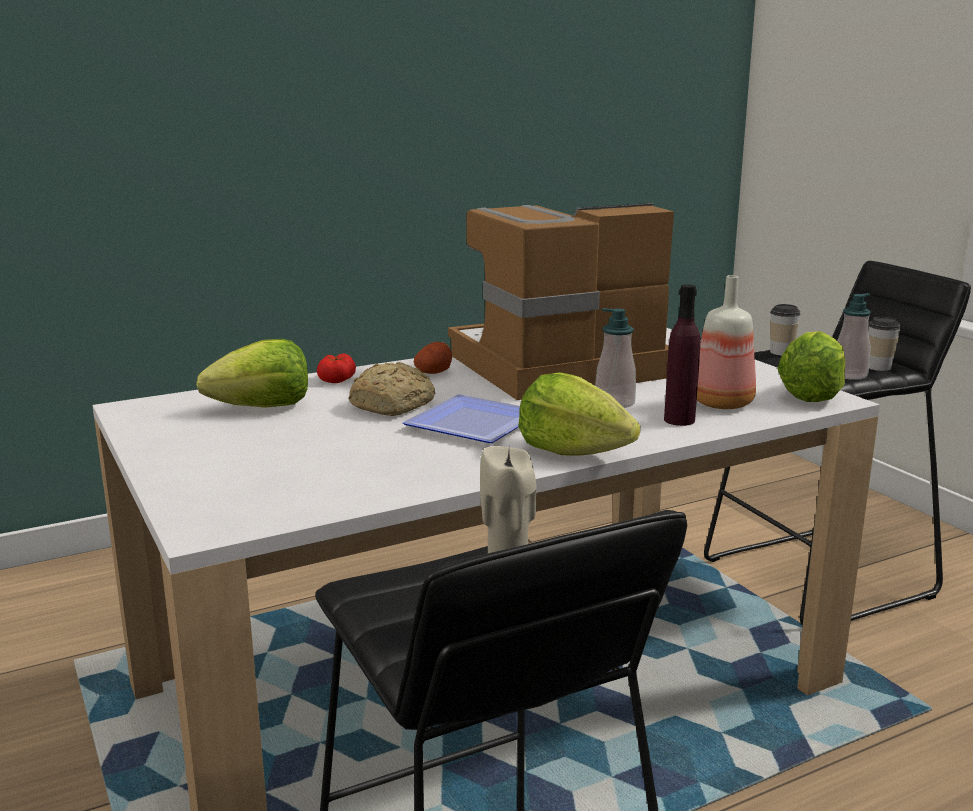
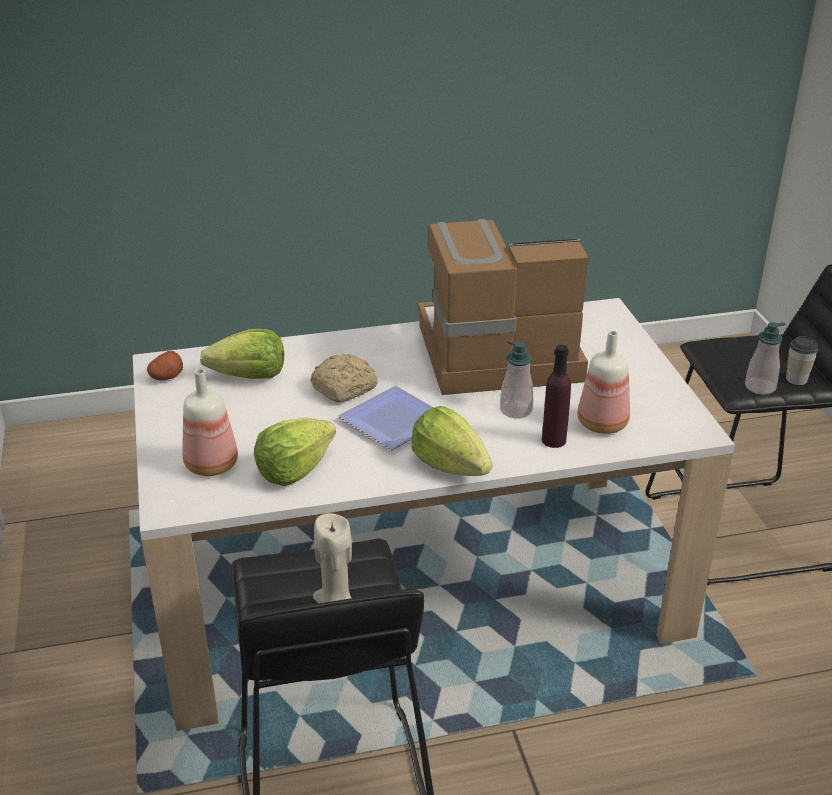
camera: 15 degrees right, 15 degrees up
(252, 483) = (213, 465): none -> bottle
(337, 379) = (316, 347): tomato -> none
(433, 372) = (394, 348): potato -> potato (166, 377)
(781, 352) = (722, 345): cup -> none
(812, 394) = (685, 423): lettuce -> lettuce (294, 470)

